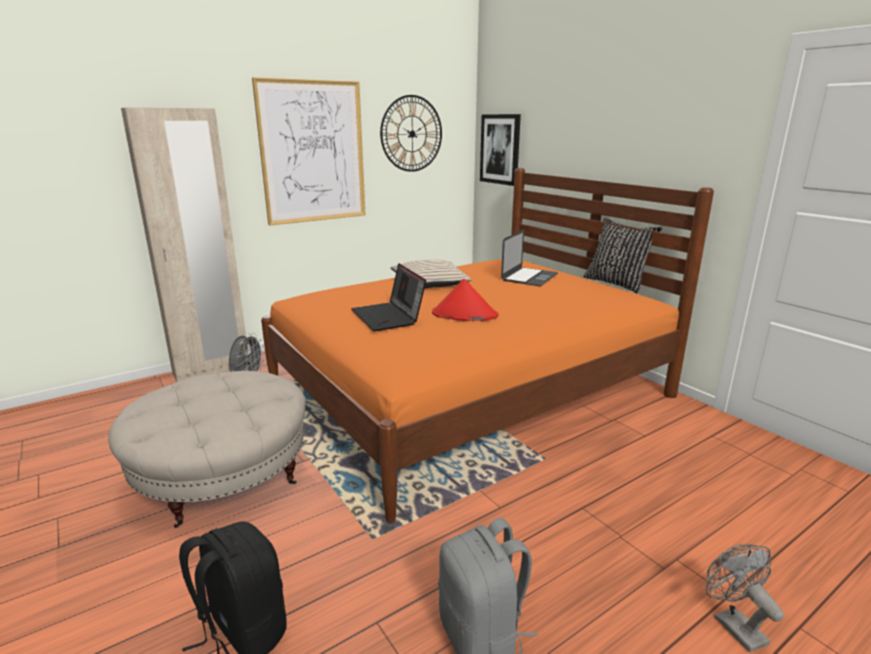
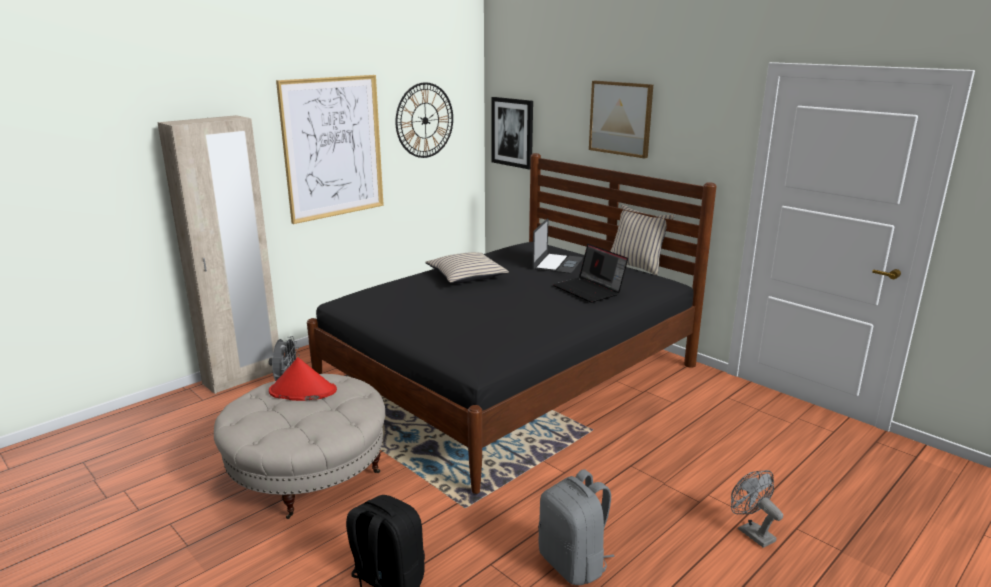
camera: 10 degrees left, 0 degrees up
(389, 317) = (445, 314): laptop -> laptop (590, 290)
(464, 314) = (512, 307): red hat -> red hat (302, 391)
(470, 392) = (511, 377): orange bed -> black bed
(608, 123) = (621, 118): none -> picture
(616, 283) = (636, 265): black pillow -> beige pillow

